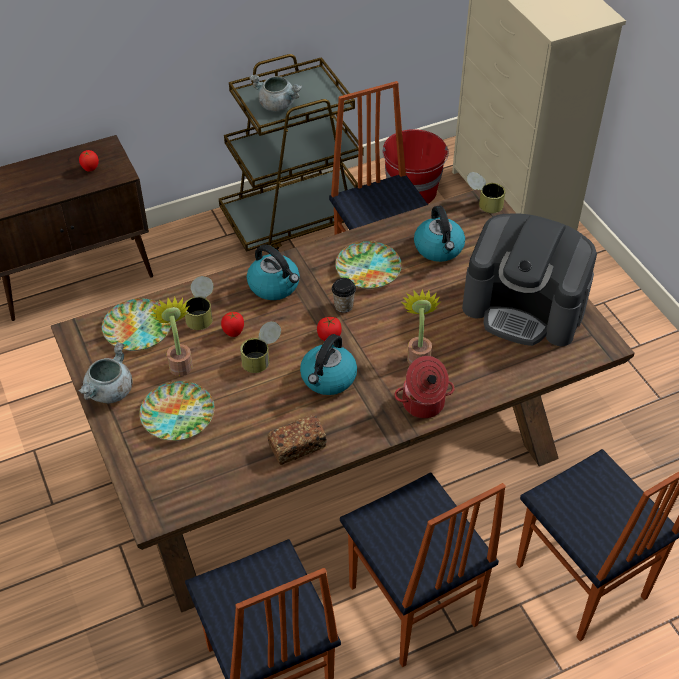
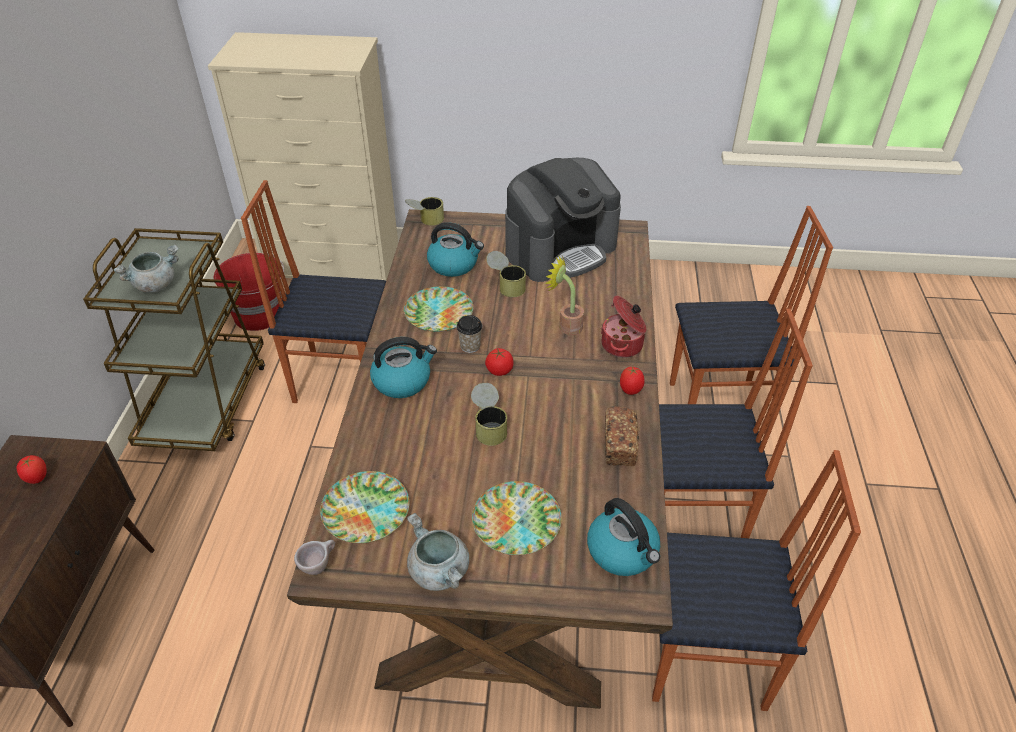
camera: 60 degrees left, 5 degrees down
(80, 328) = (319, 565): none -> beige cup
(179, 363) = (445, 493): potted plant -> none
(201, 314) = (391, 449): can -> can (506, 285)
(233, 333) = (439, 435): tomato -> tomato (630, 391)
(328, 378) = (551, 391): kettle -> kettle (623, 551)

